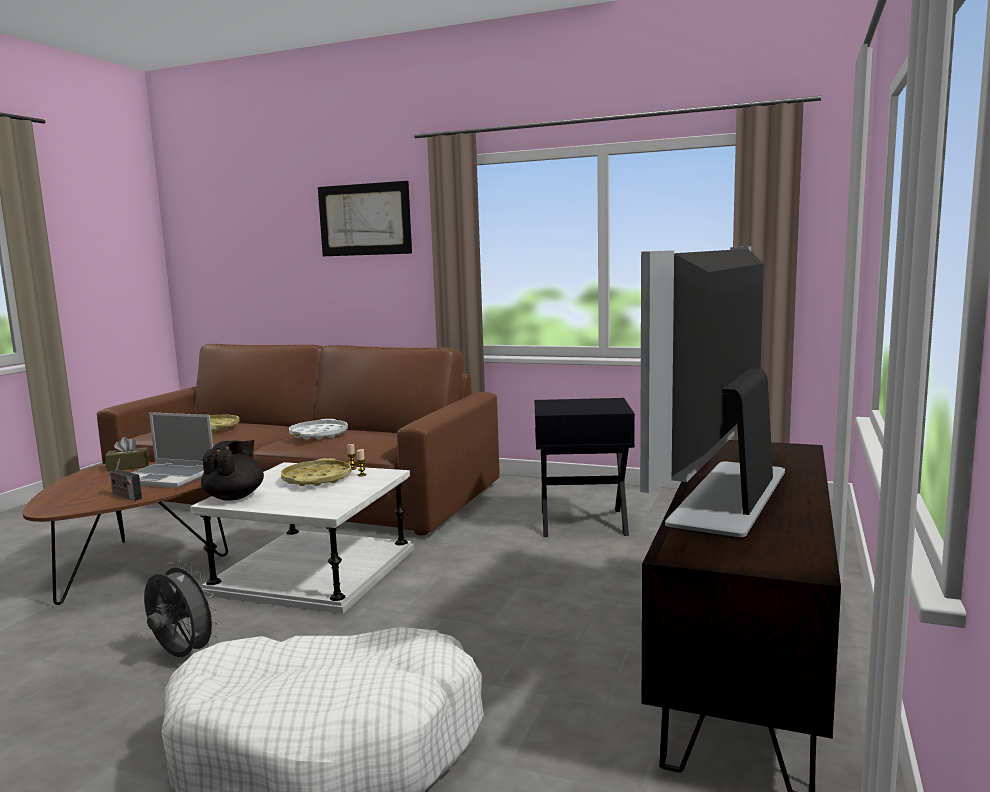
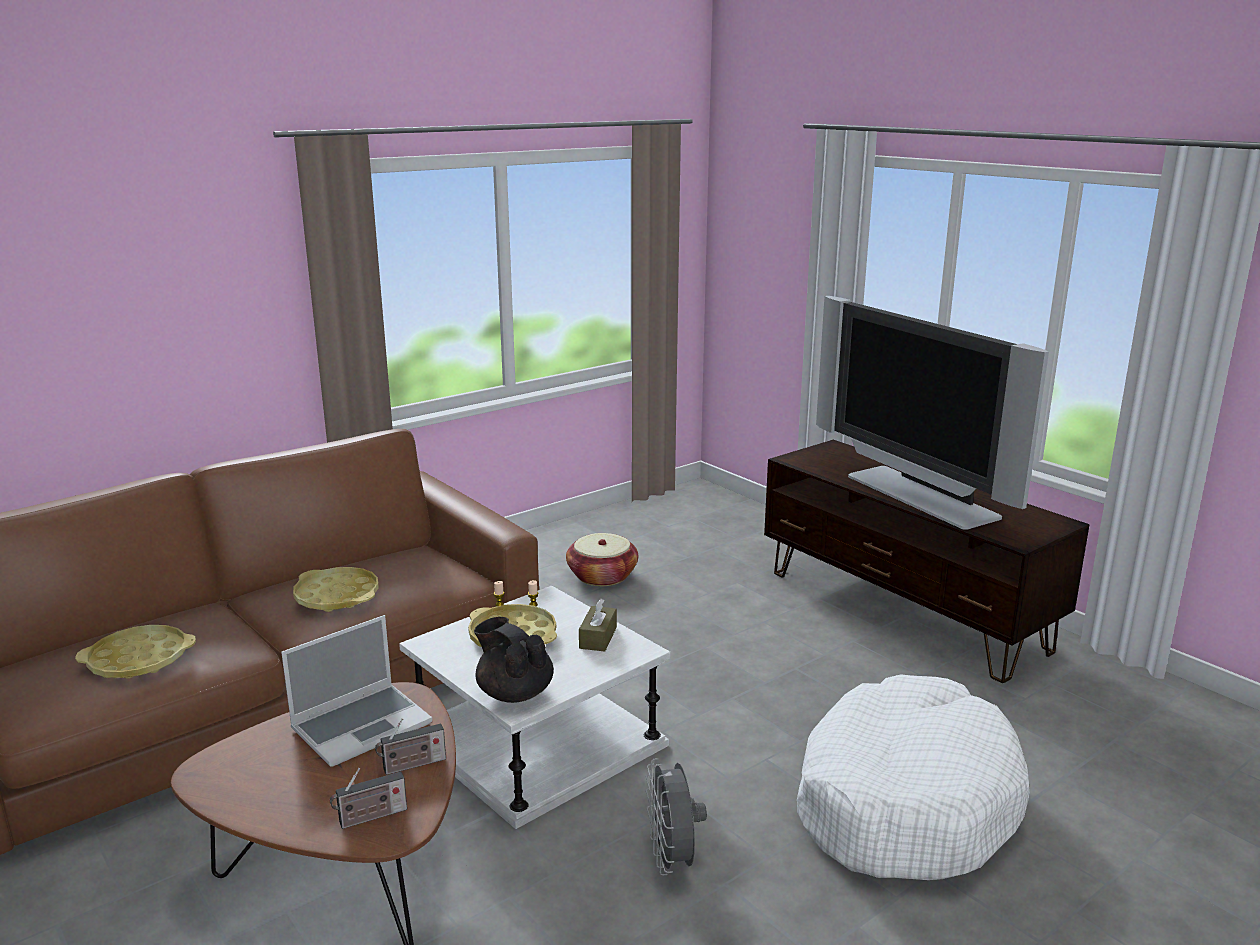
camera: 60 degrees left, 10 degrees up
(64, 502) = (370, 817): none -> radio
(128, 466) = (239, 753): brown tissue box -> brown tissue box (598, 637)
(181, 656) = (672, 860): grey fan -> grey fan turned 75 degrees counterclockwise
(319, 434) = (337, 596): white tray -> yellow tray
(364, 219) = (169, 258): picture -> none
(583, 523) = (602, 576): black side table -> basket

